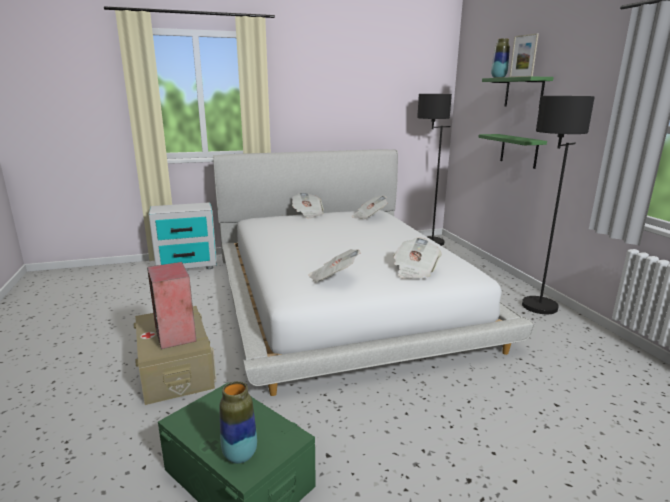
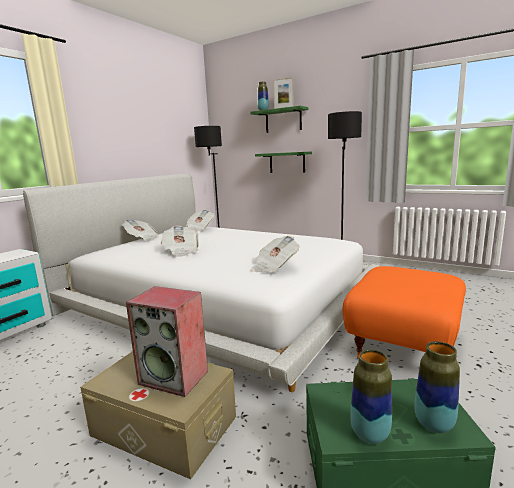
camera: 40 degrees left, 5 degrees down
(197, 431) = (370, 434): none -> vase
(414, 271) = (311, 248): newspaper -> newspaper (181, 251)
(431, 416) = (402, 343): none -> orange ottoman

